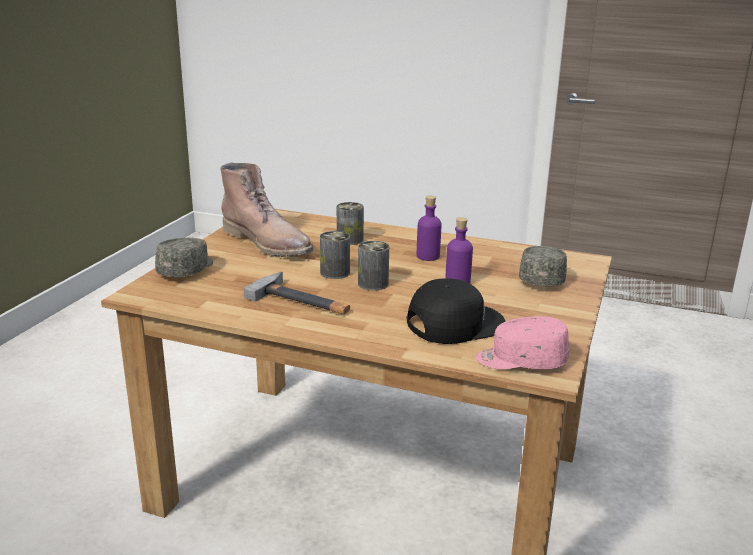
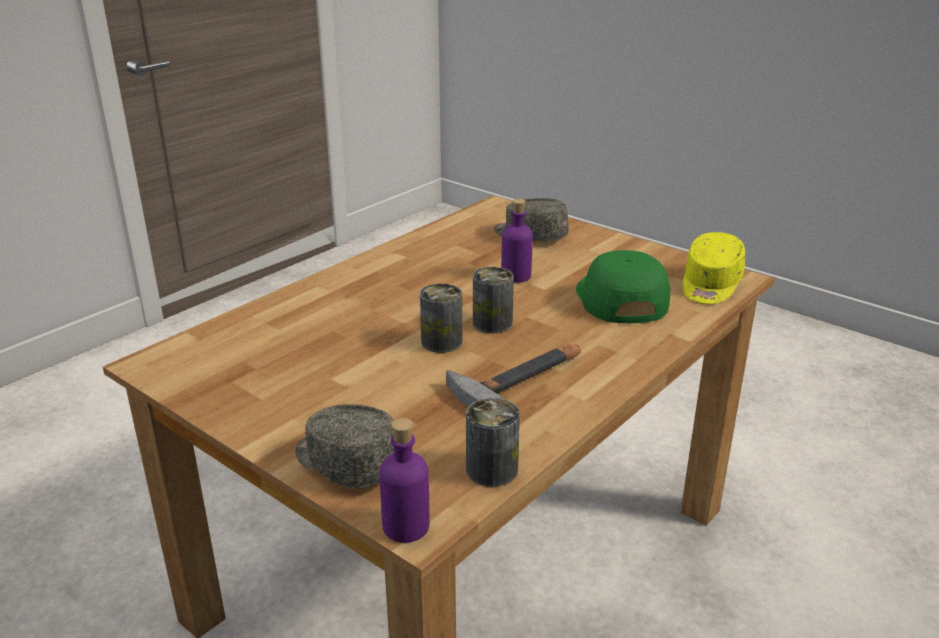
camera: 70 degrees left, 5 degrees up
(269, 243) = (291, 376): brown boot -> none
(350, 240) = (334, 314): can -> can (492, 470)
(428, 256) = (429, 276): purple bottle -> purple bottle (406, 526)
(454, 323) = (619, 298): black cap -> green cap
(521, 361) = (710, 285): pink cap -> yellow cap

